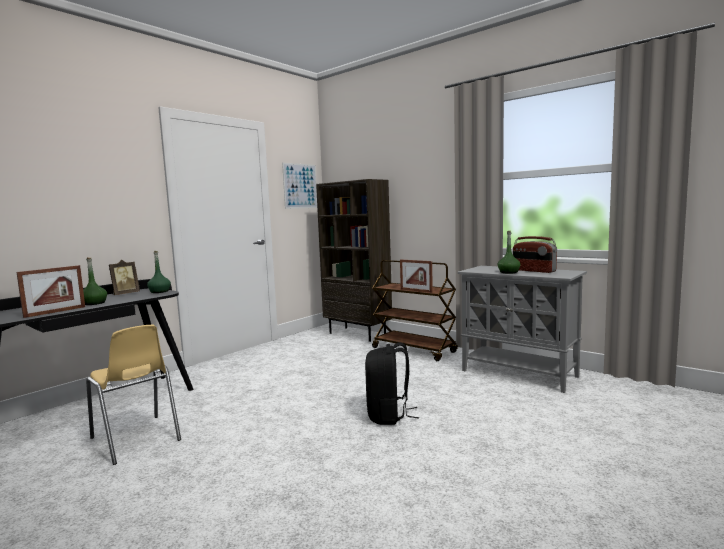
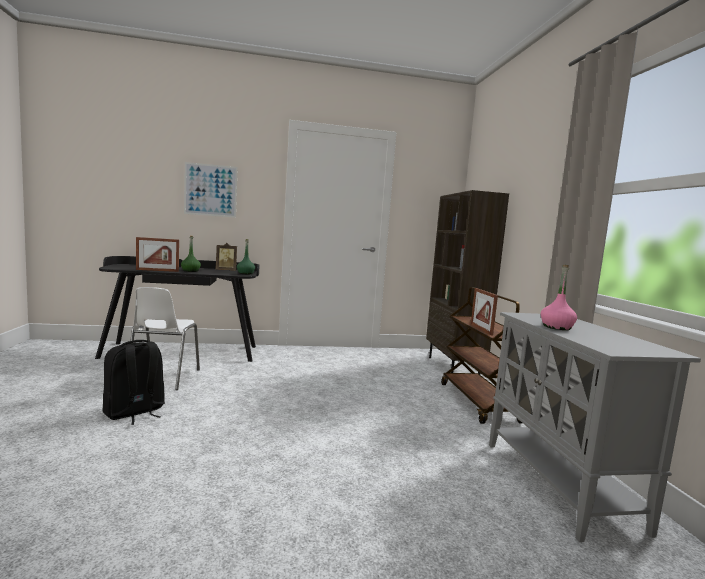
camera: 40 degrees right, 0 degrees up
(136, 439) = (163, 378): yellow chair -> white chair
(300, 186) = (432, 198): picture -> picture (210, 190)
(389, 415) = (324, 447): black backpack -> black backpack (134, 412)
(508, 272) = (556, 327): green bottle -> pink bottle
(533, 271) = (602, 335): radio -> none

